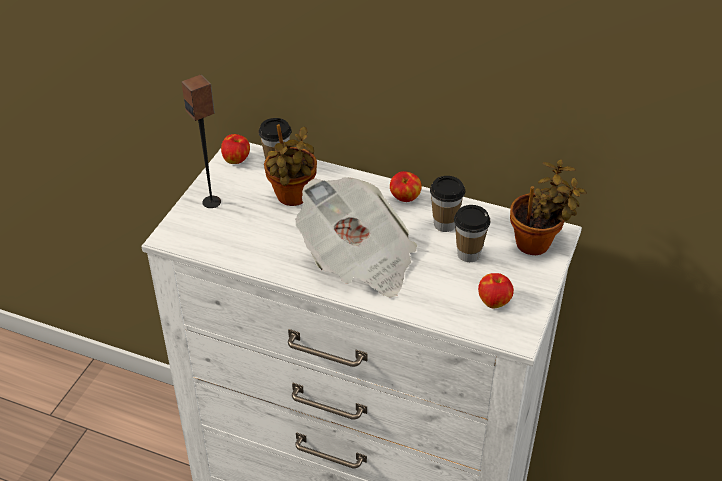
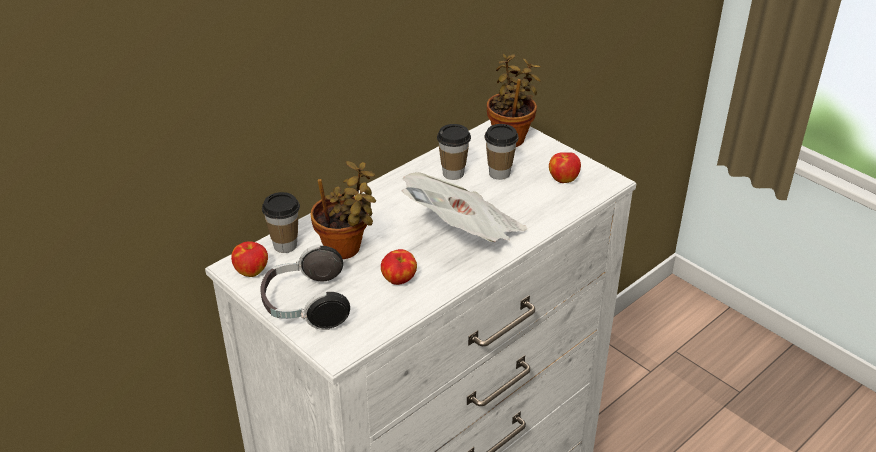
camera: 65 degrees left, 5 degrees down
(212, 202) = (305, 305): speaker -> headphones
(405, 198) = (402, 184): apple -> apple (399, 280)

